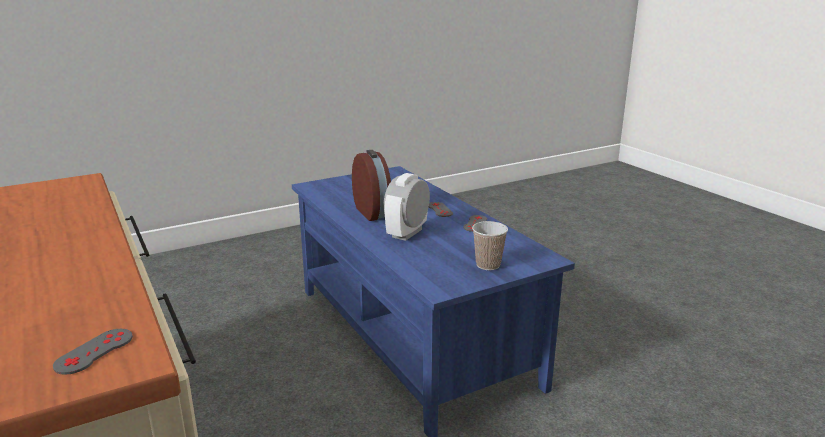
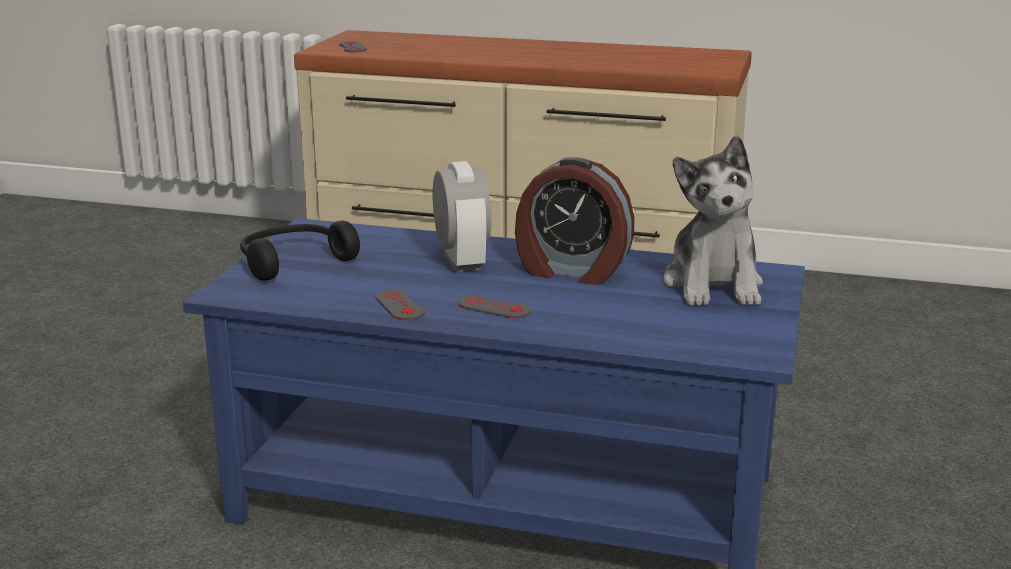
camera: 135 degrees right, 0 degrees up
(343, 189) = (714, 285): none -> plush toy
(488, 265) = (293, 262): cup -> black headphones

